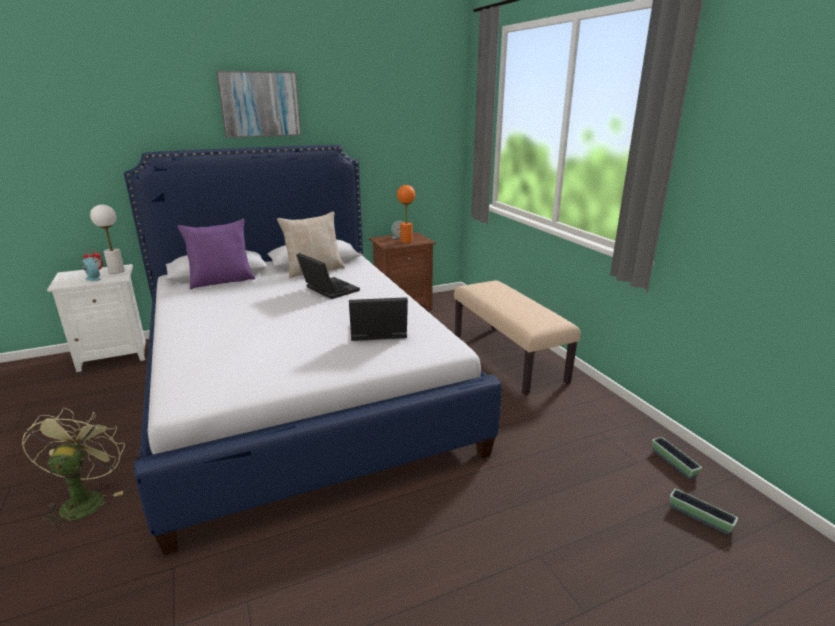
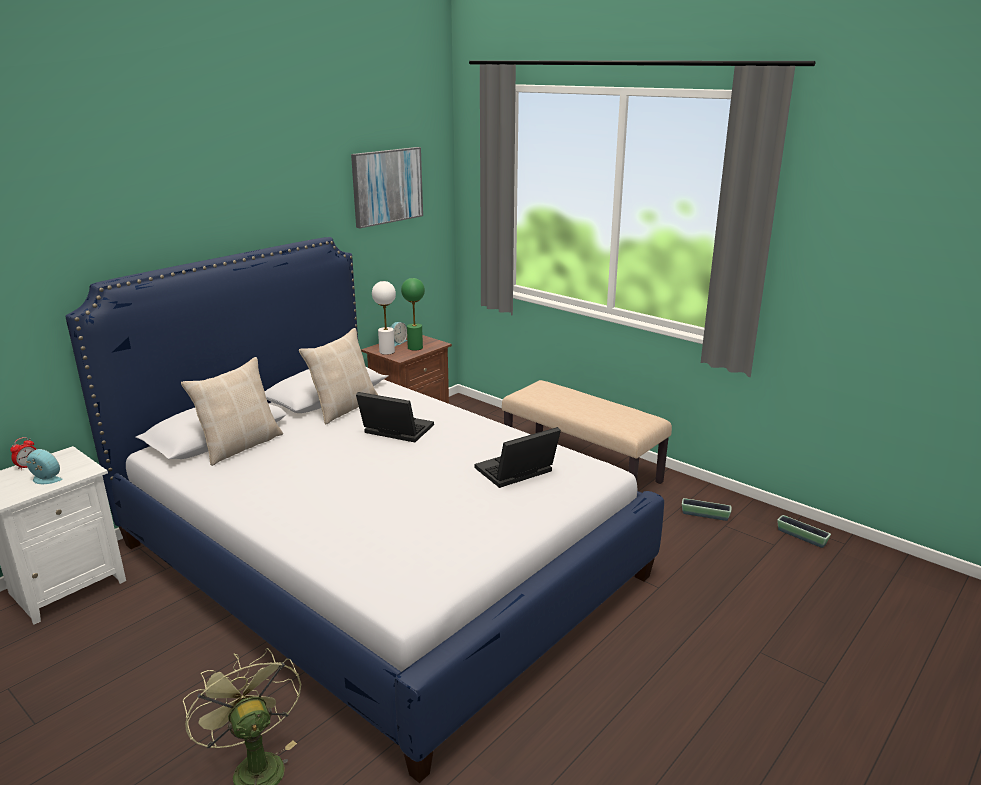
camera: 25 degrees left, 0 degrees up
(116, 271) = (67, 461): white table lamp -> white table lamp (387, 351)
(222, 281) = (240, 446): purple pillow -> beige pillow
(260, 104) = (230, 196): picture -> picture (387, 186)
(406, 241) = (415, 347): orange table lamp -> green table lamp
(699, 517) = (851, 578): planter -> planter (705, 515)

